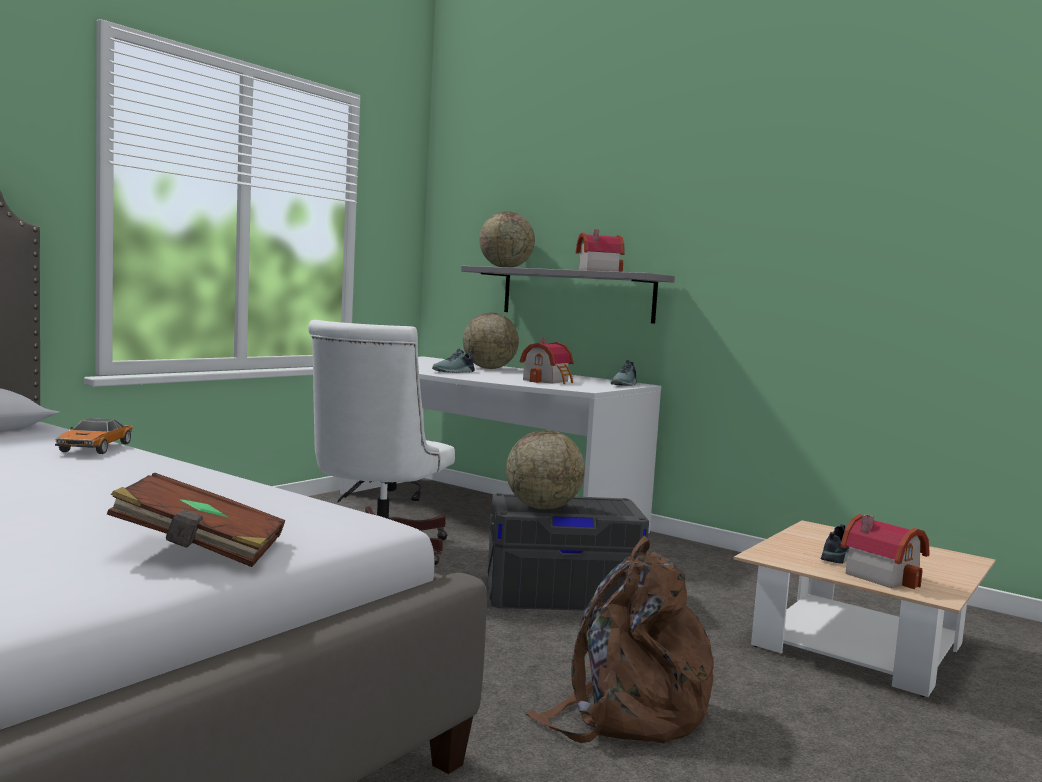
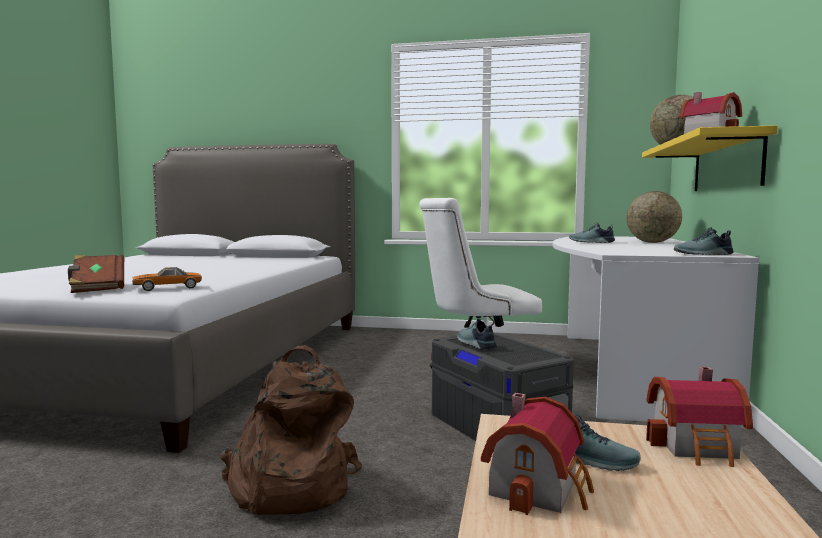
camera: 65 degrees right, 0 degrees up
(95, 448) = (280, 264): toy car -> toy car (167, 287)
(543, 508) = (474, 344): globe -> shoe
(548, 381) = (633, 248): toy house -> toy house (698, 446)
(577, 294) = (726, 165): grey shelf -> yellow shelf

